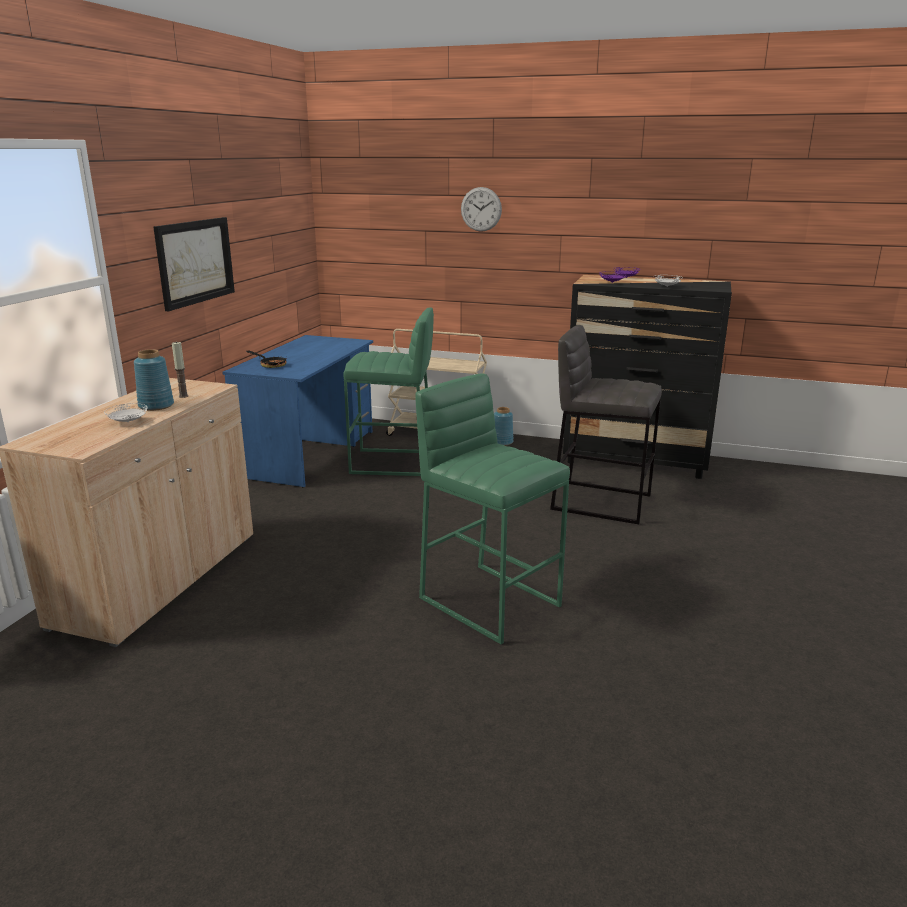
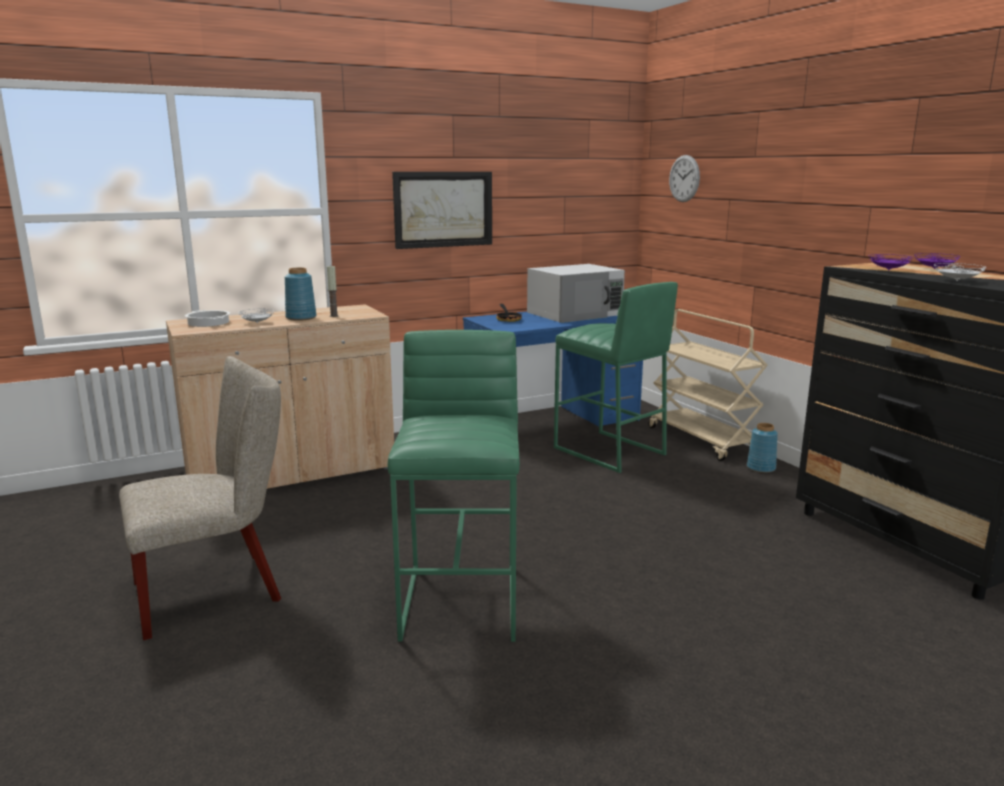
camera: 45 degrees right, 5 degrees down
(70, 436) = (209, 323): none -> cooking pot
(304, 690) = (217, 589): none -> beige chair
(310, 348) = (575, 313): none -> white microwave
(481, 209) = (783, 172): wall clock -> wall clock (684, 178)
(600, 501) = (766, 566): grey stool -> none

